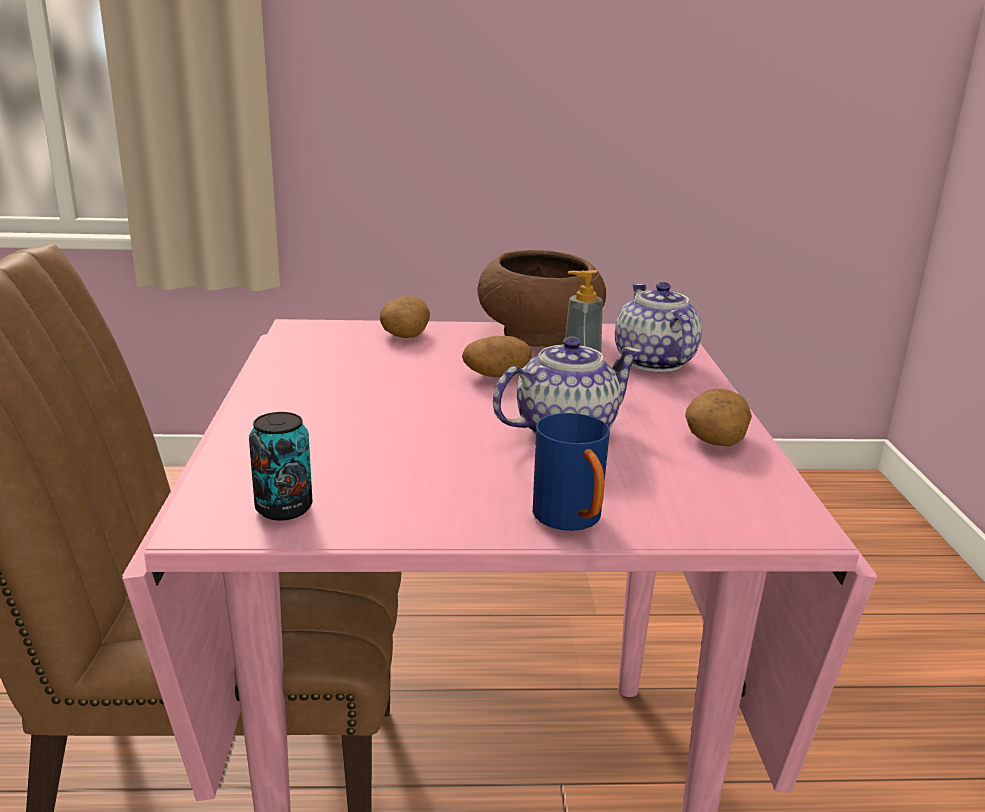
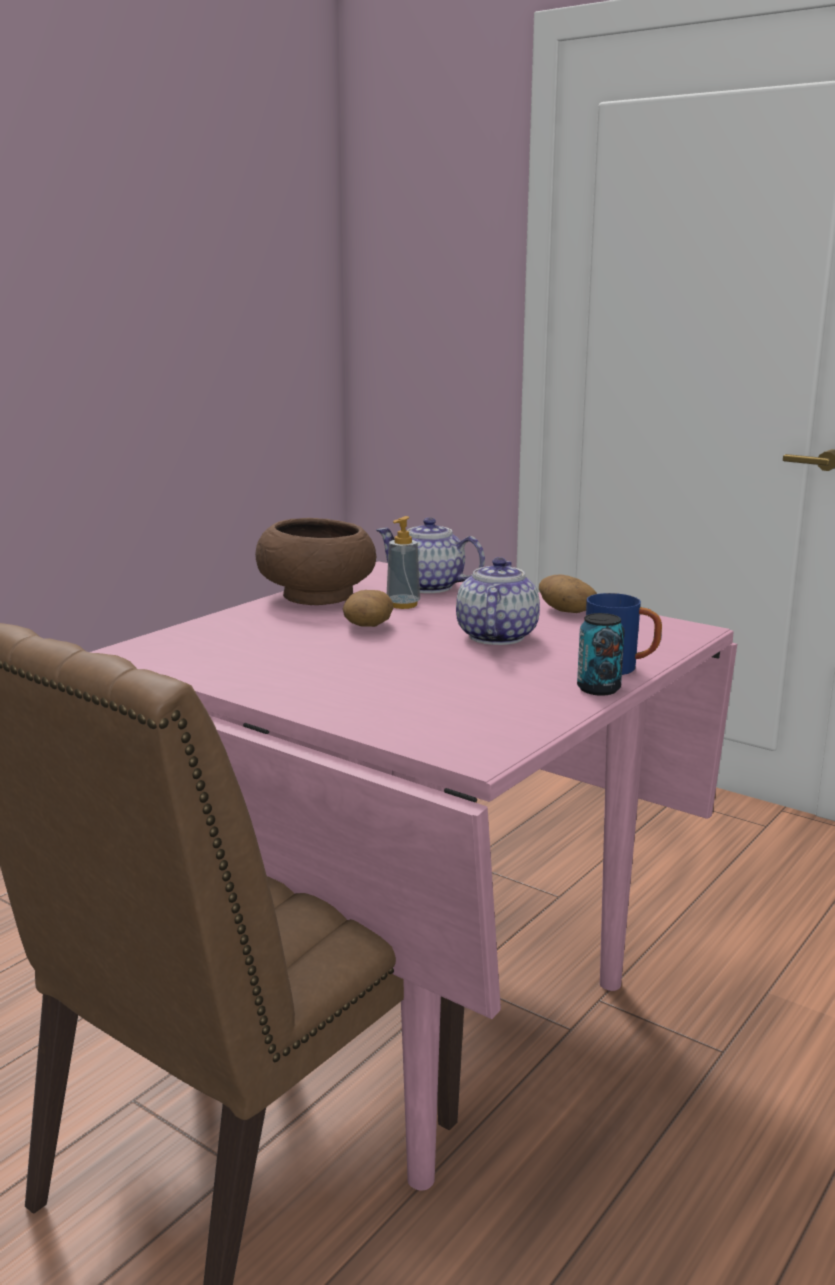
camera: 50 degrees left, 5 degrees down
(284, 508) = (489, 731): can -> can (598, 689)
(405, 333) = (224, 626): potato -> none

